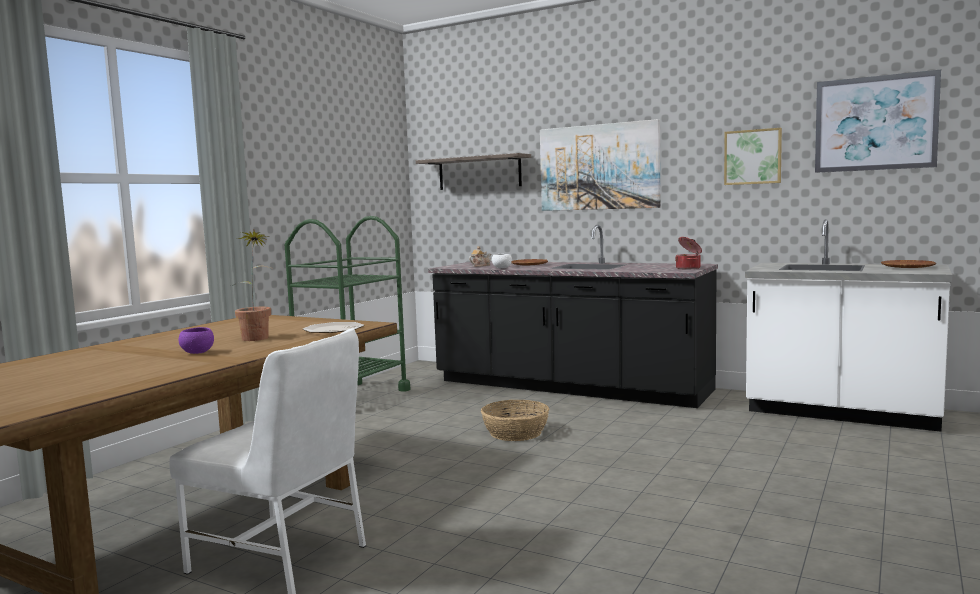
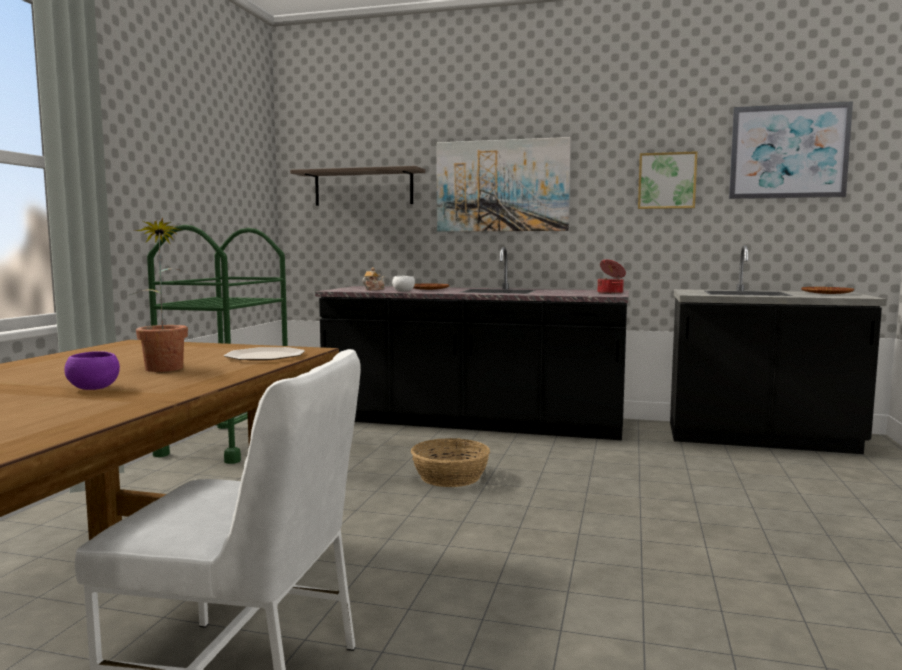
camera: 15 degrees left, 0 degrees up
(841, 413) = (760, 440): white counter -> black counter

